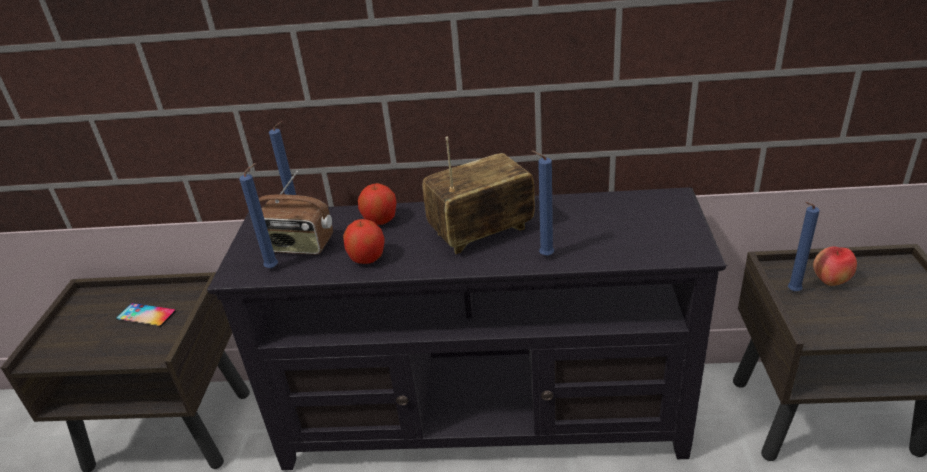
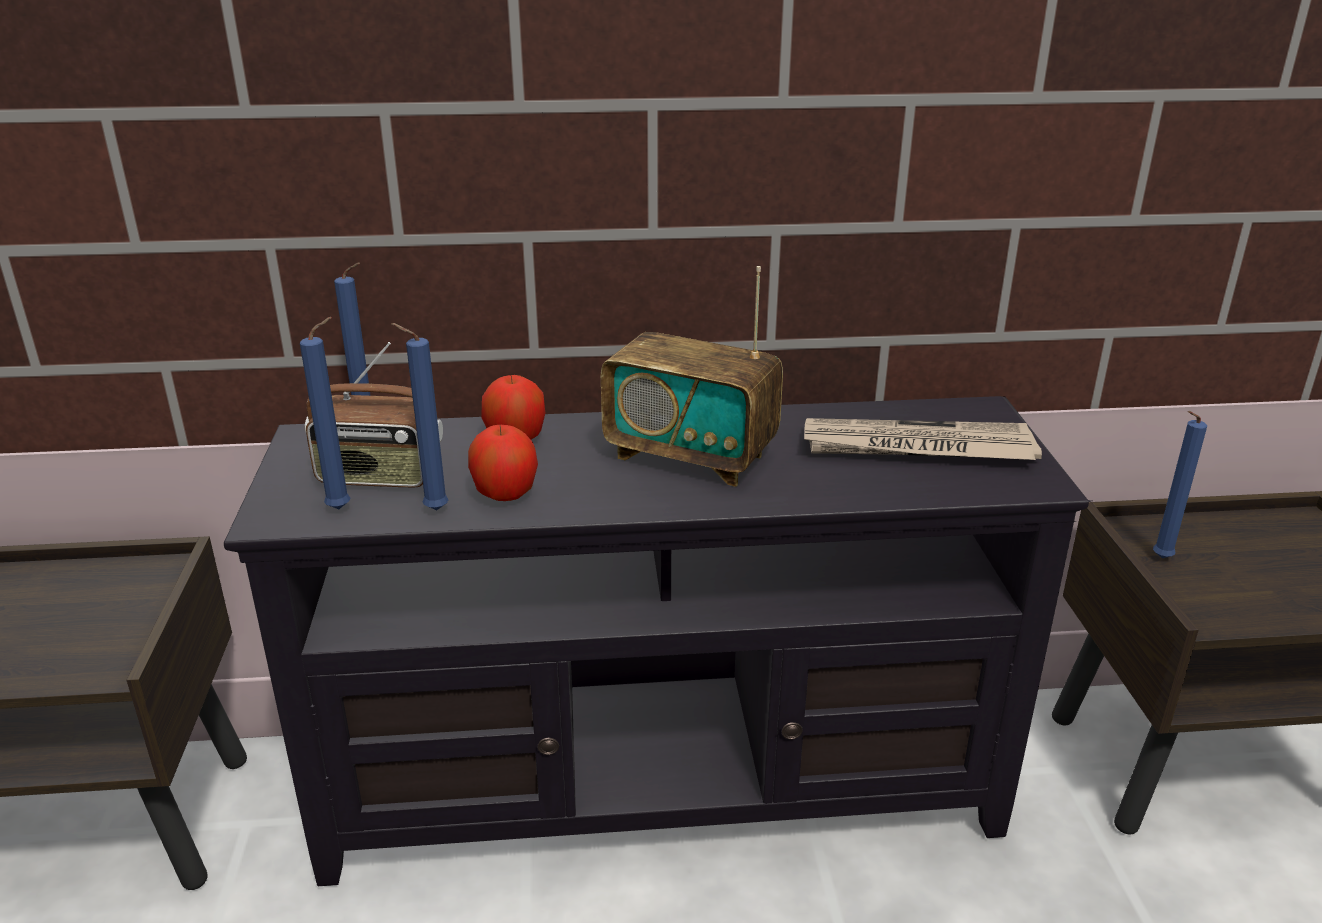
camera: 10 degrees left, 5 degrees down
(146, 315) = (81, 607): phone -> none
(481, 232) = (691, 456): radio -> radio turned 120 degrees counterclockwise
(544, 256) = (801, 489): blue candle -> blue candle (432, 510)
(623, 226) = (916, 448): none -> newspaper
(830, 282) = (1211, 544): apple -> none

